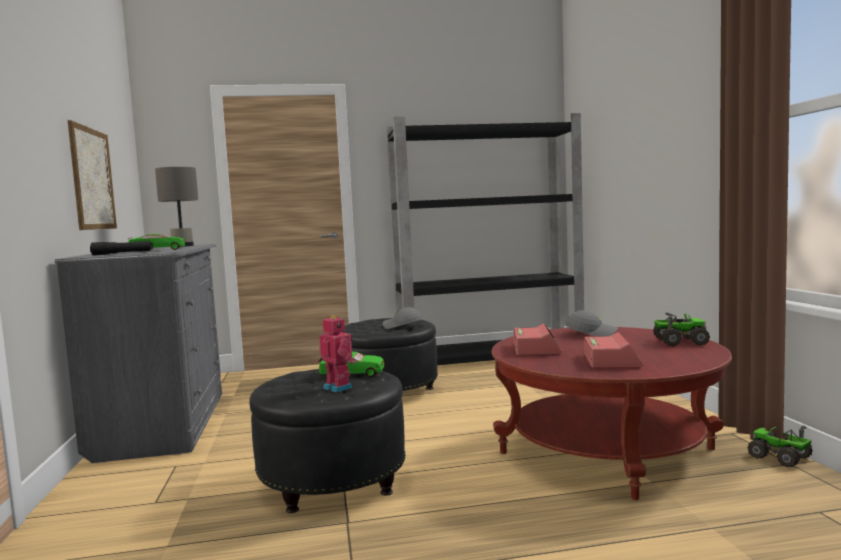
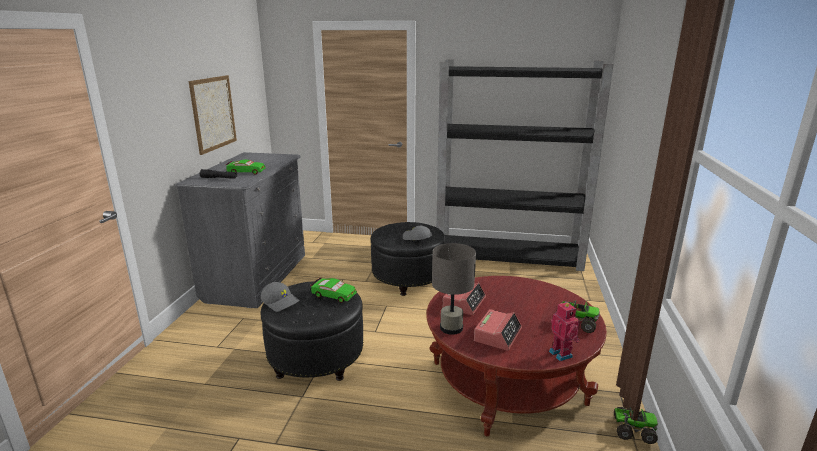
camera: 20 degrees right, 15 degrees up
(183, 246) = (275, 158): grey table lamp -> grey table lamp (452, 328)
(339, 387) = (313, 310): toy robot -> toy robot (562, 354)
(591, 333) = (525, 291): grey cap -> grey cap (281, 302)
(781, 457) = (632, 430): toy truck -> toy truck turned 120 degrees clockwise

